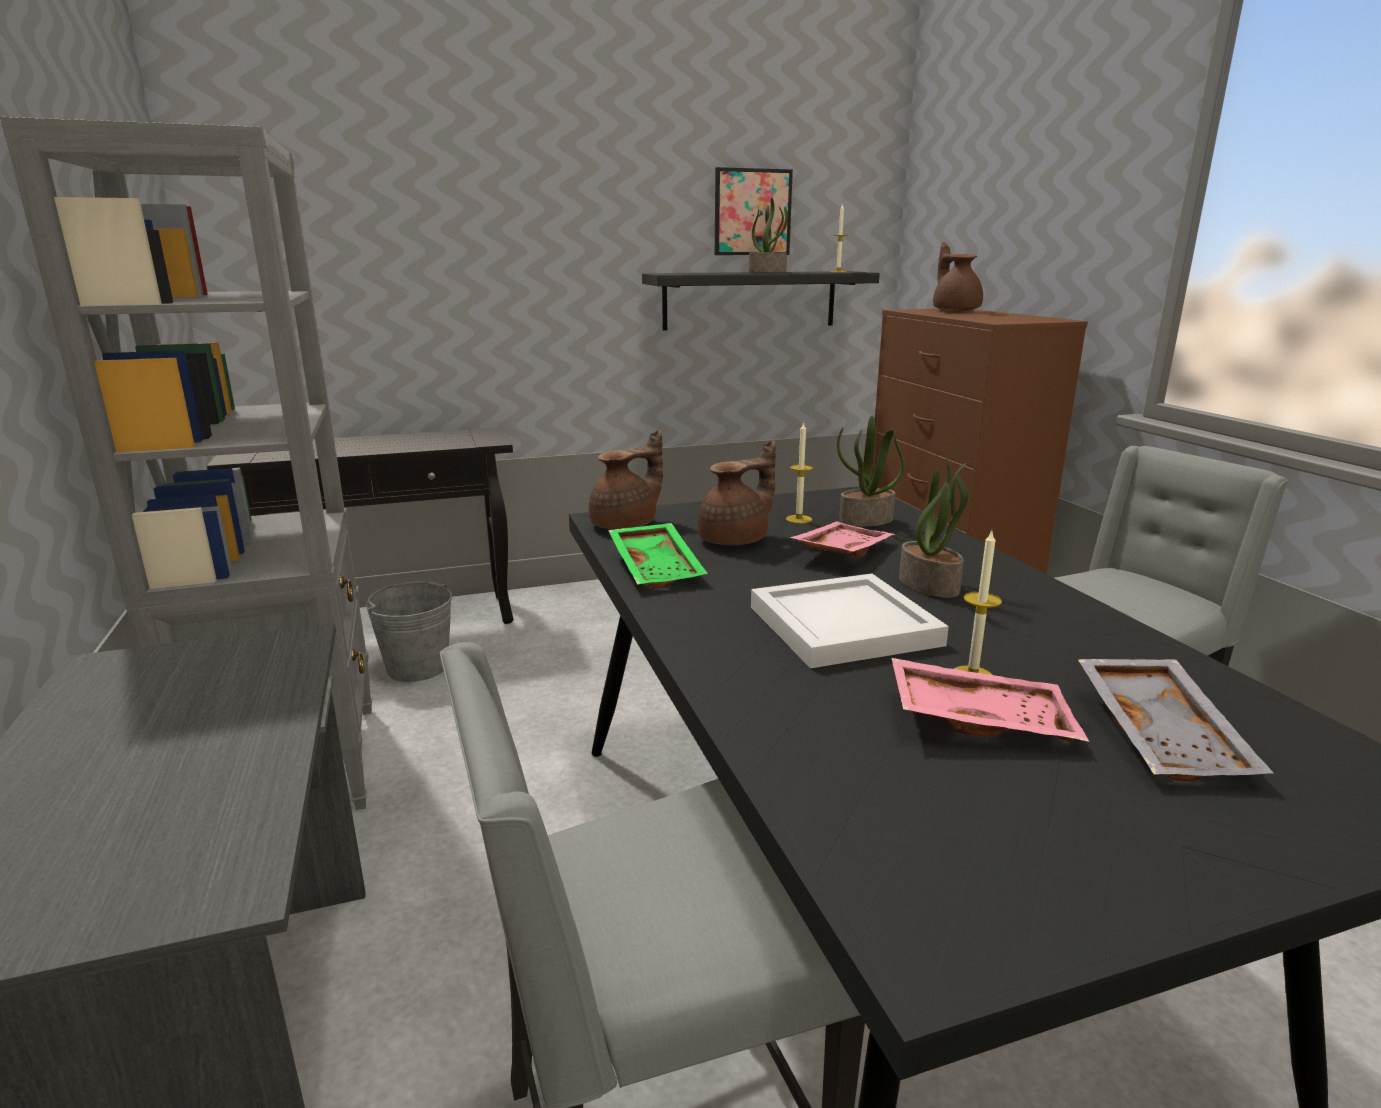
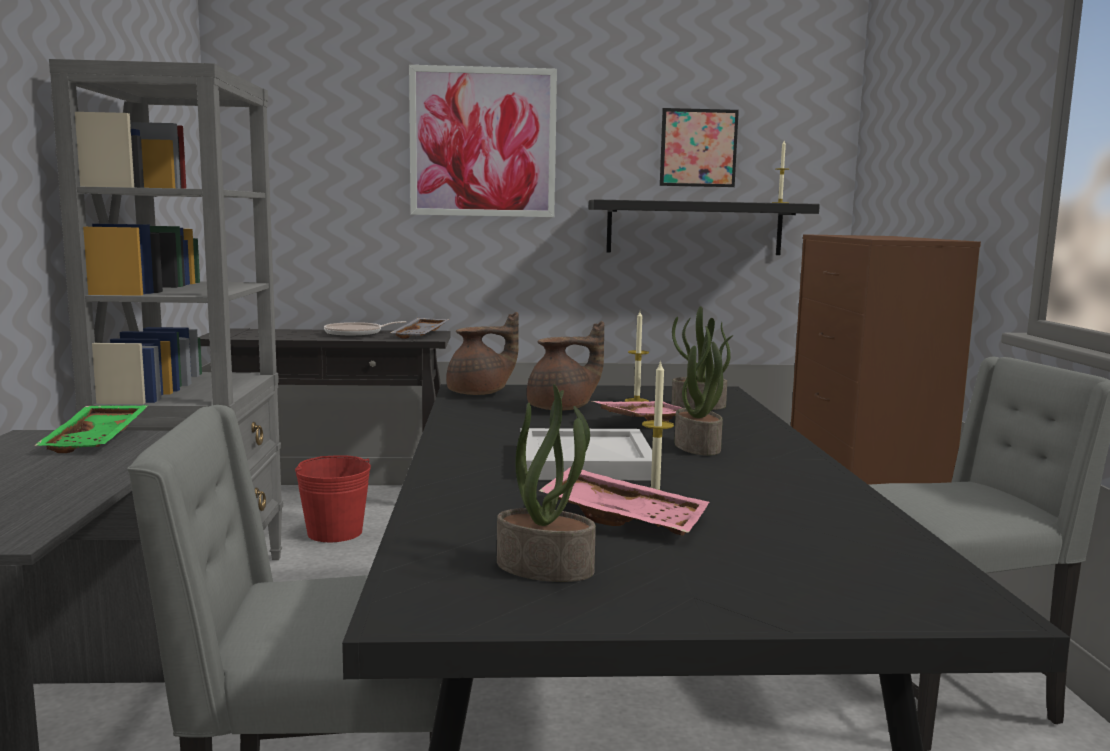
camera: 15 degrees right, 10 degrees down
(401, 441) = (356, 334): none -> frying pan
(417, 667) = (335, 532): grey bucket -> red bucket
(521, 208) = (483, 142): none -> picture
(658, 568) = (473, 418): green tray -> green tray (98, 440)
(767, 272) = (708, 201): potted plant -> potted plant (547, 567)
(955, 311) = (872, 235): brown teapot -> none
(1164, 735) = (776, 544): grey tray -> grey tray (422, 335)

